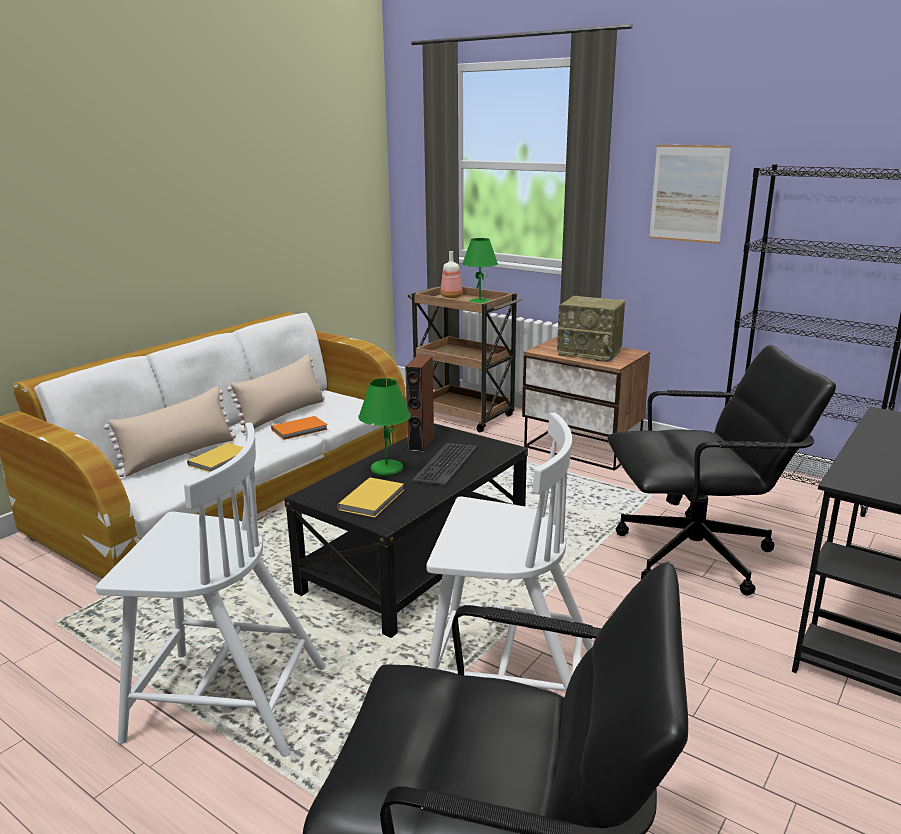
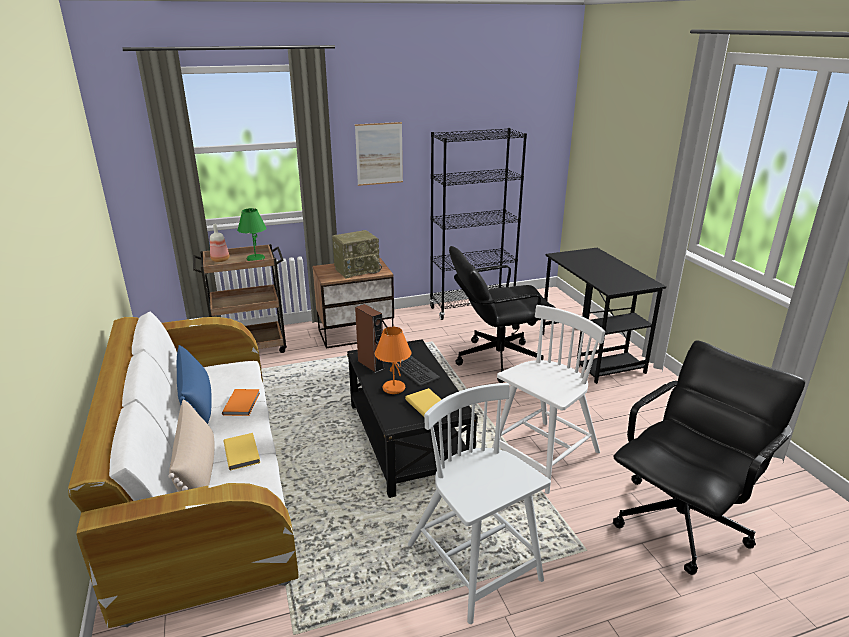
camera: 55 degrees left, 5 degrees up
(224, 701) = (475, 564): white chair -> white chair turned 75 degrees counterclockwise
(282, 415) = (197, 402): beige pillow -> blue pillow
(386, 469) = (393, 388): green table lamp -> orange table lamp
(696, 556) = (497, 359): black office chair -> black office chair turned 135 degrees counterclockwise

